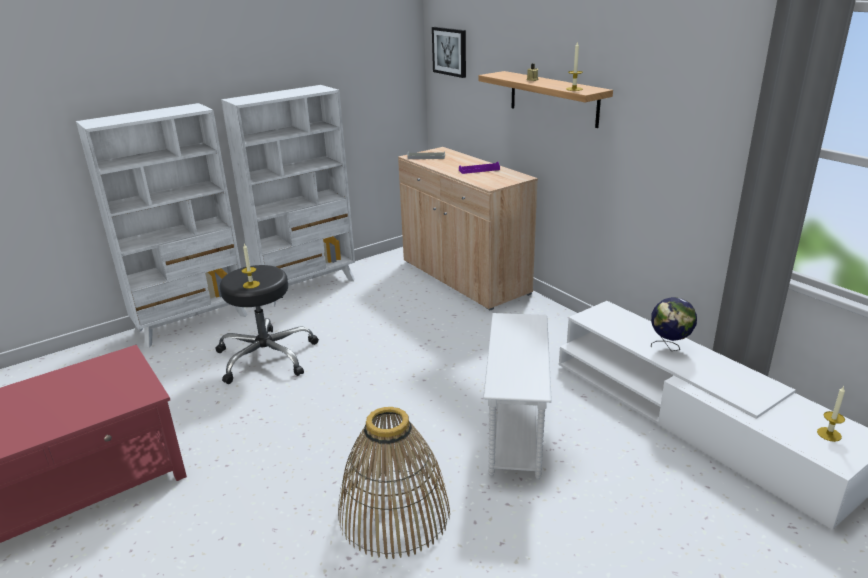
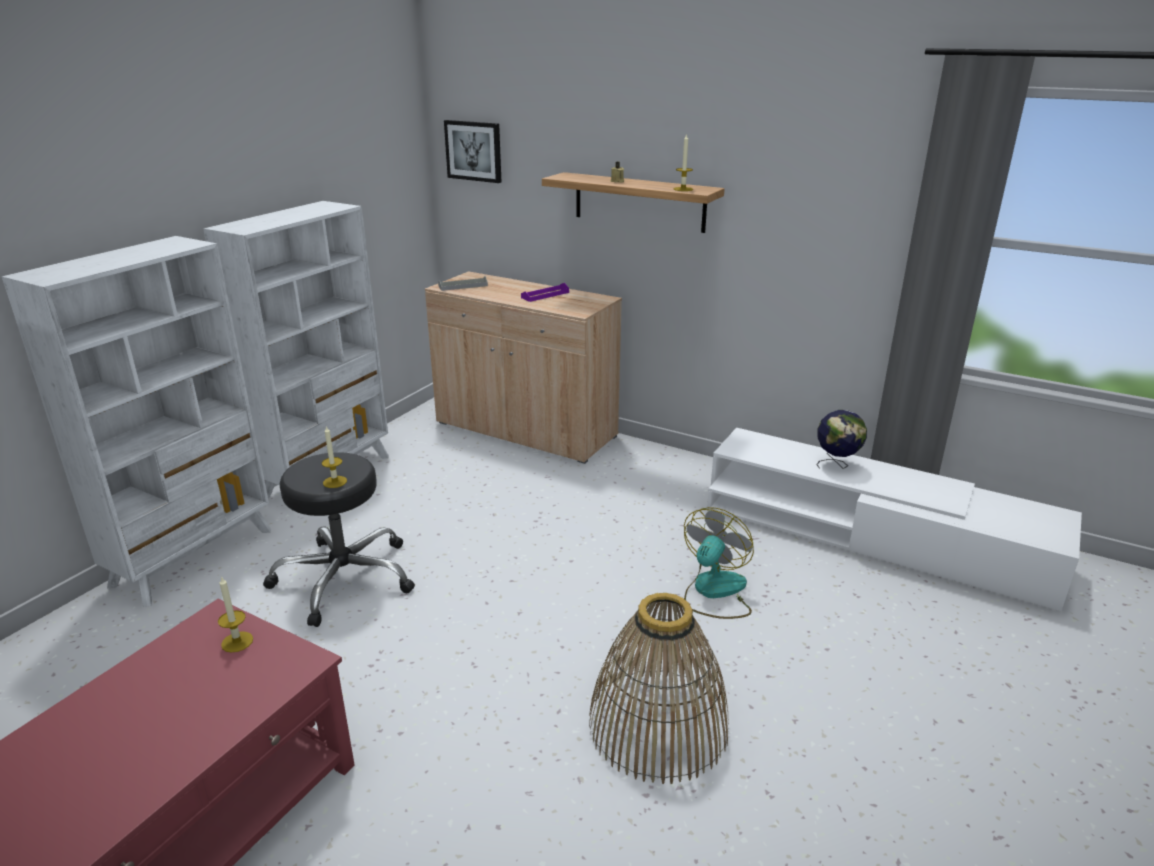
camera: 25 degrees left, 0 degrees up
(515, 429) = (714, 592): white side table -> fan
(829, 434) = (1031, 519): candle -> candle (237, 642)

